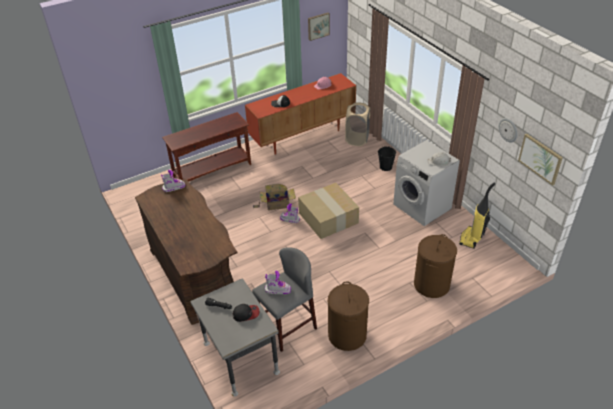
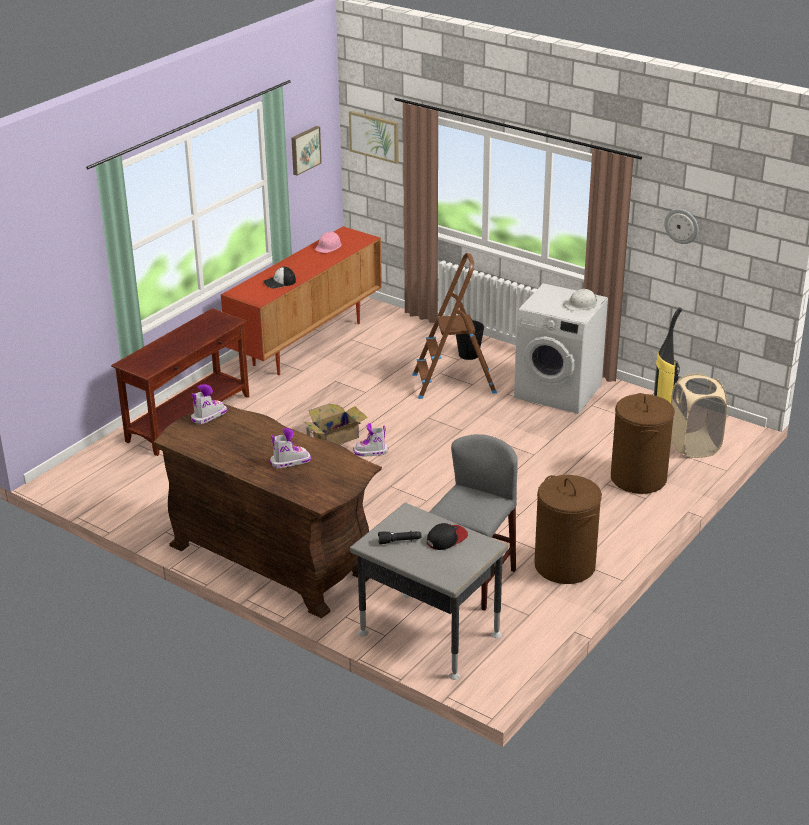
camera: 25 degrees left, 10 degrees down
(277, 290) = (466, 504): boot -> boot (290, 461)
(329, 218) = (431, 436): cardboard box -> none
(357, 139) = (397, 328): beige laundry basket -> beige laundry basket (694, 445)
(364, 185) = (453, 383): none -> brown step ladder
(540, 158) = (741, 251): picture -> picture (374, 136)

